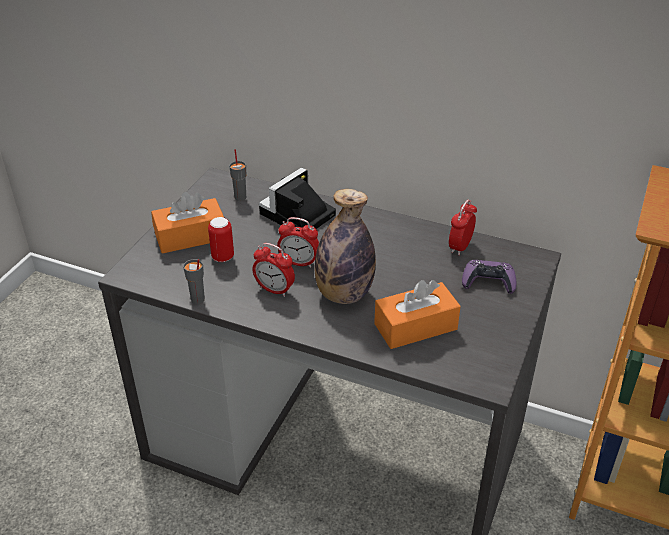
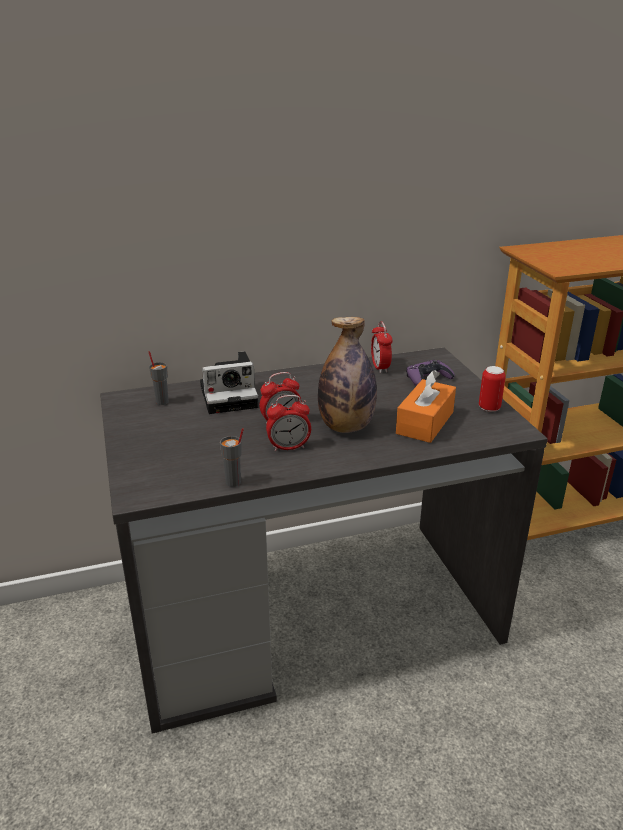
camera: 40 degrees left, 10 degrees down
(190, 237) = (157, 444): orange tissue box -> none
(223, 257) = (210, 445): can -> can (489, 408)
(296, 216) = (231, 395): camera -> camera turned 105 degrees counterclockwise

